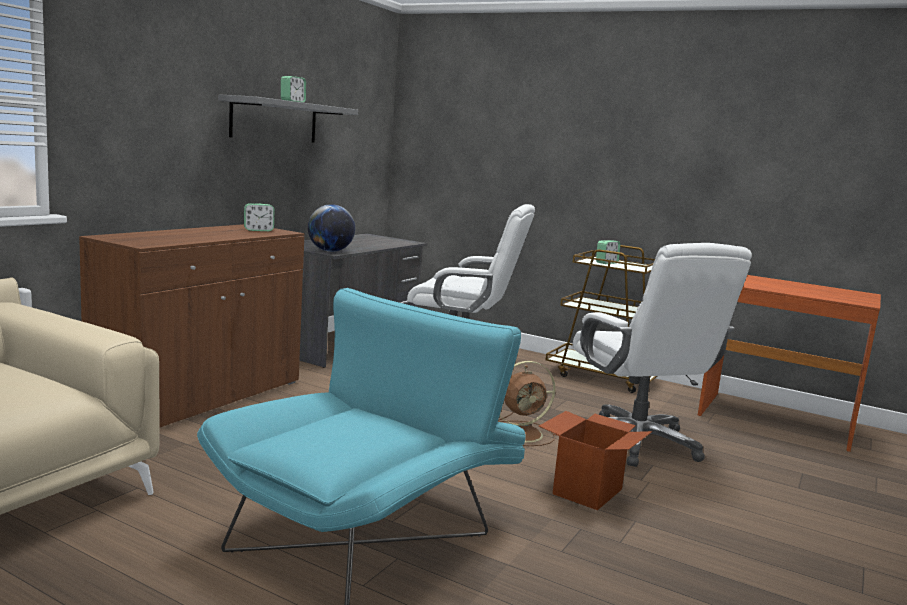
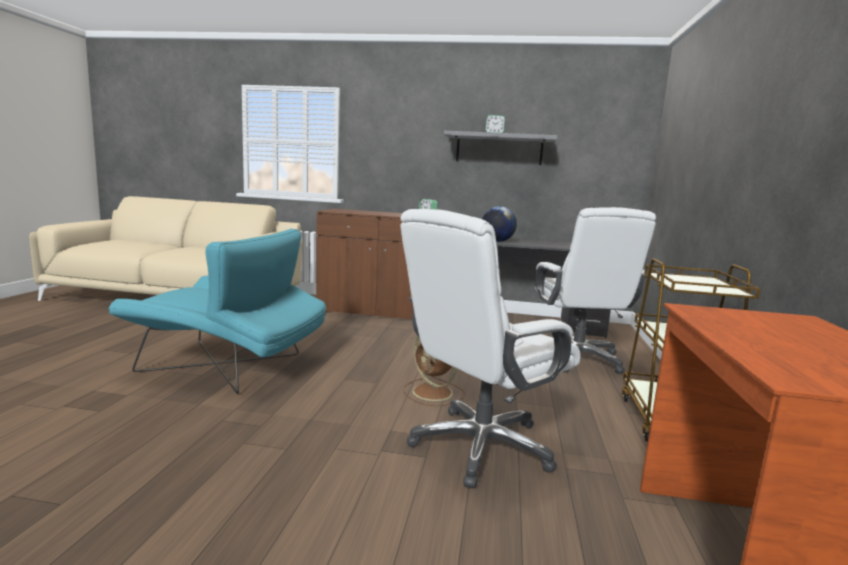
camera: 70 degrees right, 0 degrees up
(587, 491) = (333, 425): cardboard box -> none
(606, 263) = (683, 280): alarm clock -> none

